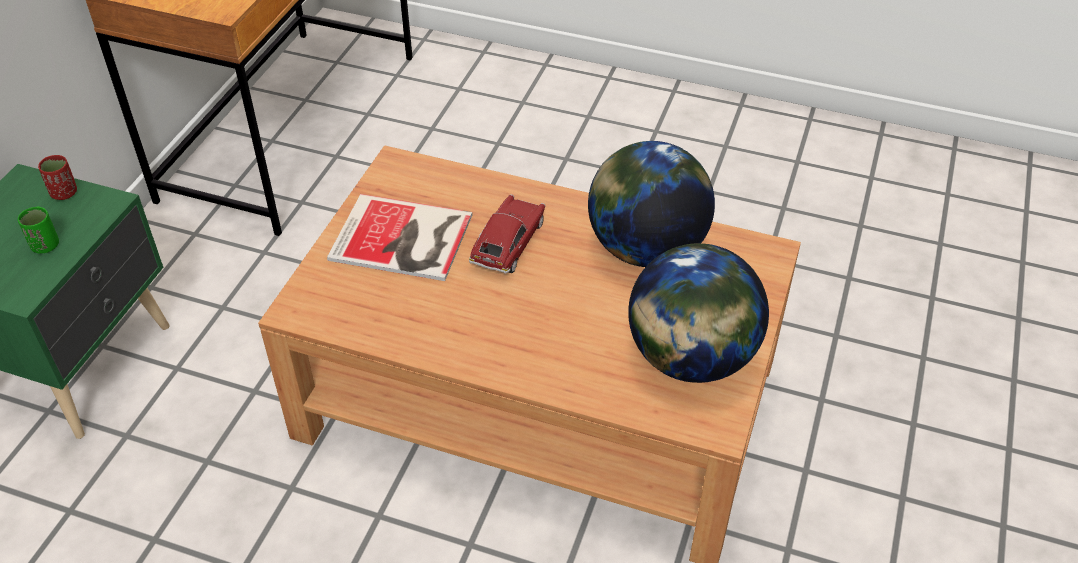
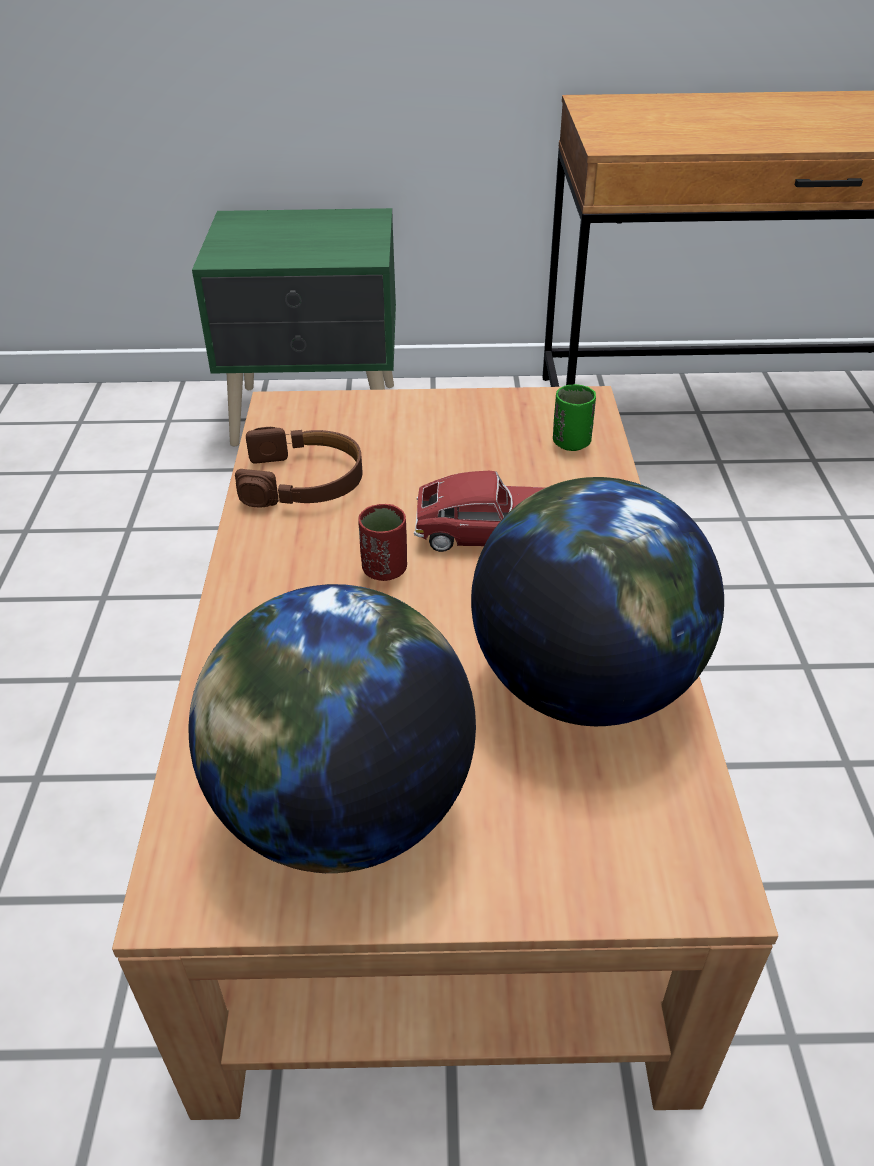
camera: 70 degrees right, 5 degrees down
(45, 246) = (288, 249): green cup -> green cup (571, 443)
(64, 193) = (365, 236): red cup -> red cup (384, 570)
(401, 317) = (303, 481): none -> brown headphones
(404, 240) = (444, 446): book -> none

